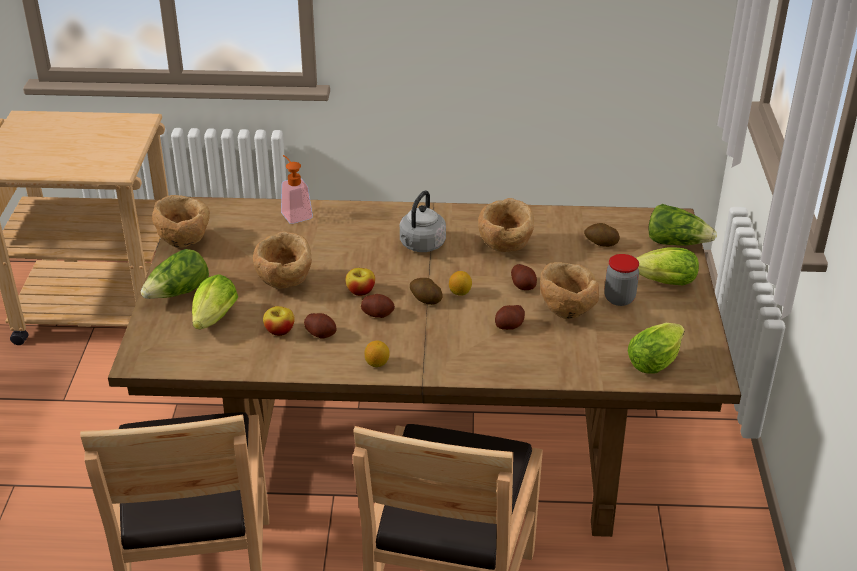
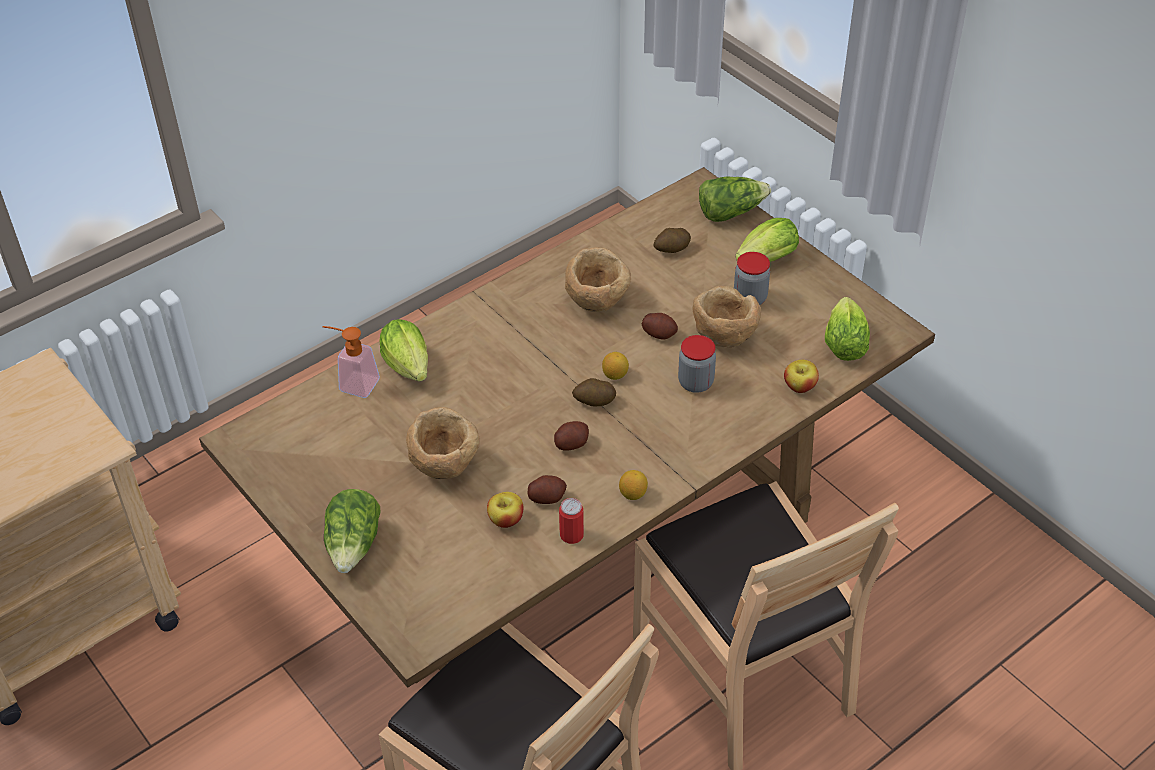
camera: 40 degrees left, 10 degrees up
(184, 242) = (282, 485): brown bowl -> none
(213, 321) = (430, 552): lettuce -> lettuce (409, 369)
(307, 362) = (571, 535): none -> can
(360, 291) = (526, 430): apple -> apple (800, 386)
(421, 245) = (520, 346): grey kettle -> none
(509, 326) = (695, 383): potato -> jar

